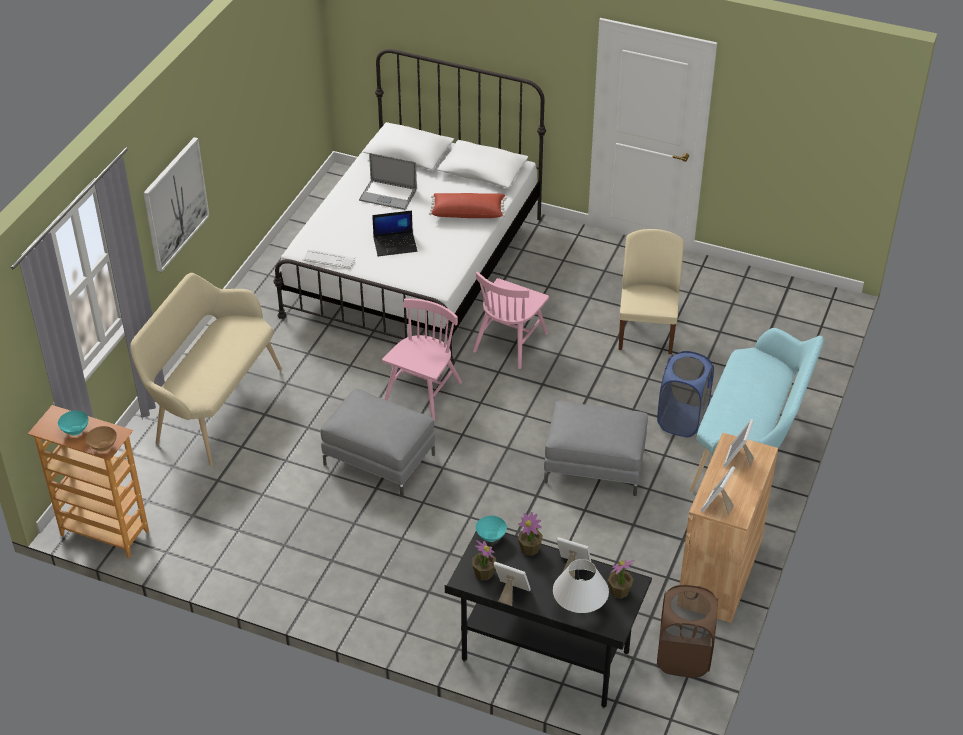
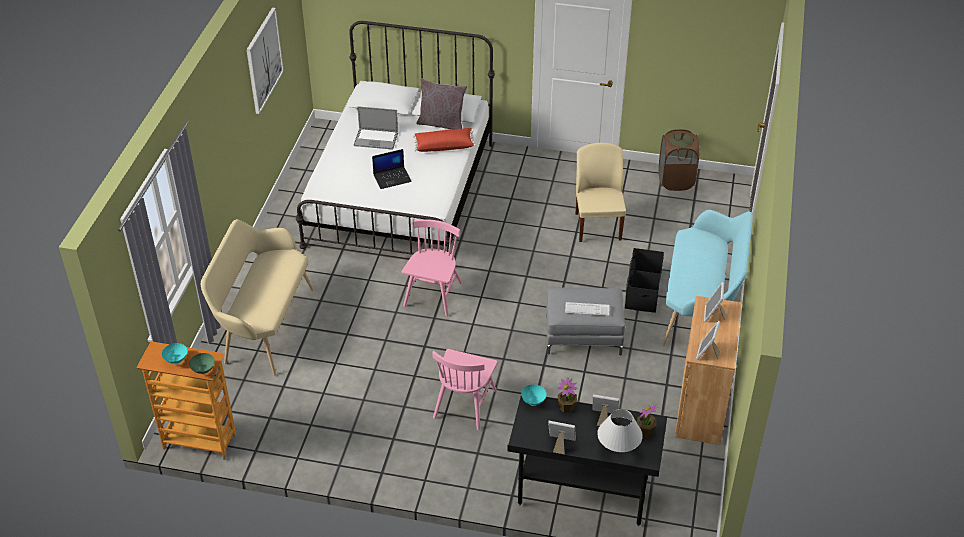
camera: 10 degrees left, 0 degrees up
(103, 447) = (203, 370): brown bowl -> green bowl
(175, 204) = (217, 164): picture -> picture (264, 60)
(328, 259) = (341, 196): keyboard -> keyboard (587, 309)
(379, 459) = (411, 352): grey ottoman -> none
(472, 185) = (441, 123): none -> grey pillow
(484, 573) = (535, 431): potted plant -> none
(510, 342) = (492, 246): pink chair -> pink chair (464, 404)
(682, 420) = (642, 291): blue laundry basket -> black storage box
(683, 657) = (690, 476): brown laundry basket -> brown laundry basket (676, 181)

